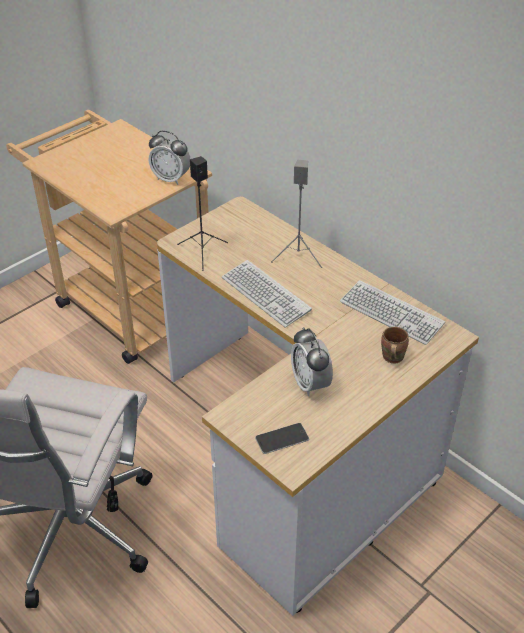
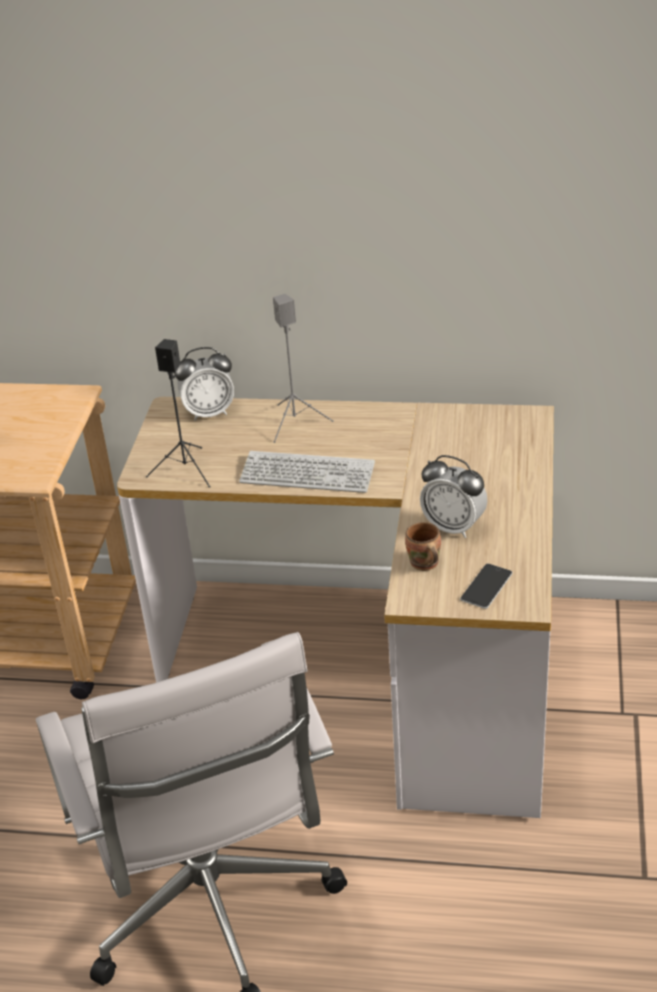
camera: 35 degrees left, 5 degrees down
(171, 179) = (62, 413): alarm clock -> alarm clock (209, 413)
(391, 313) = (452, 427): keyboard -> none
(391, 357) = (499, 464): brown mug -> brown mug (423, 565)

